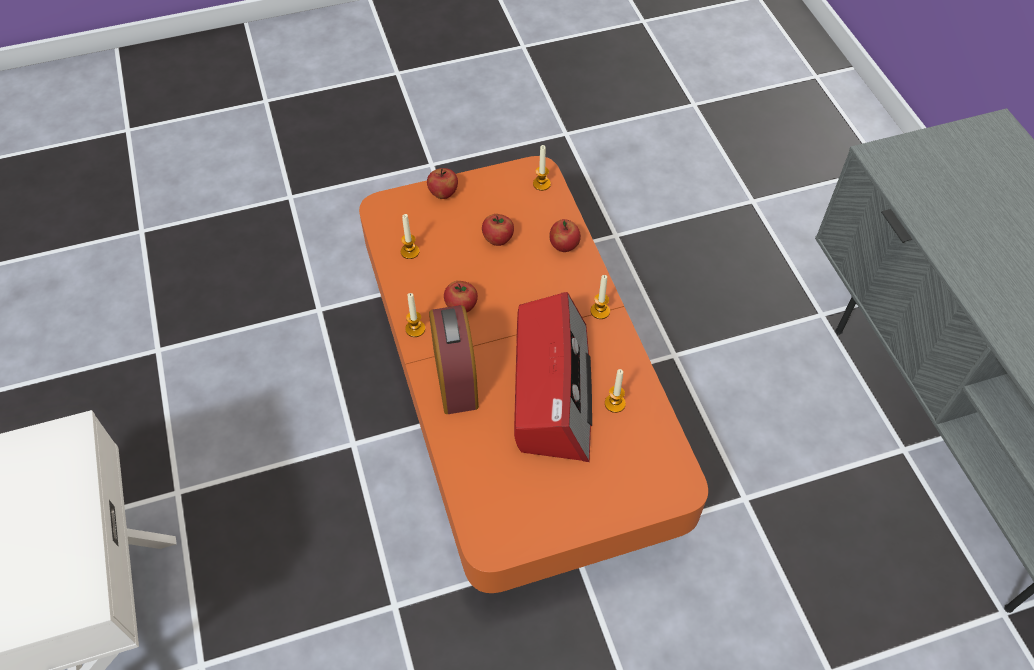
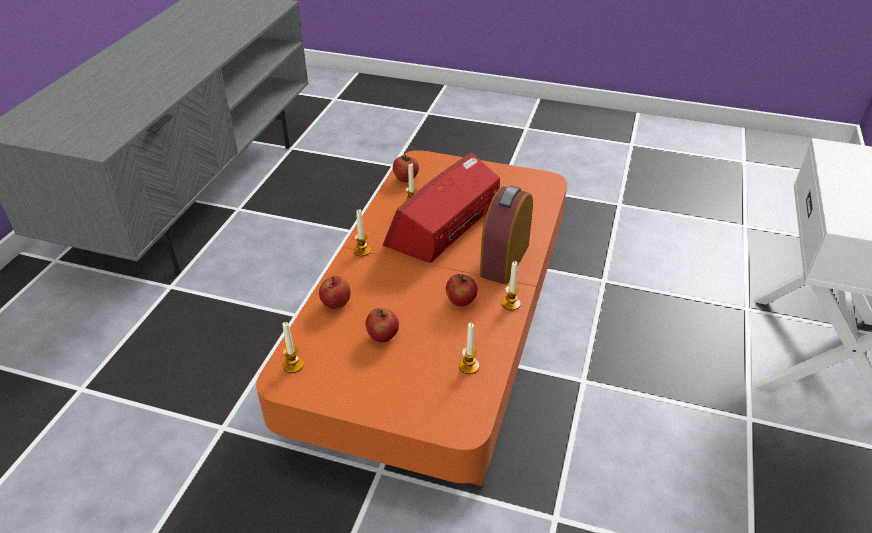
camera: 145 degrees left, 15 degrees down
(443, 193) = (391, 407): apple -> apple (406, 179)

